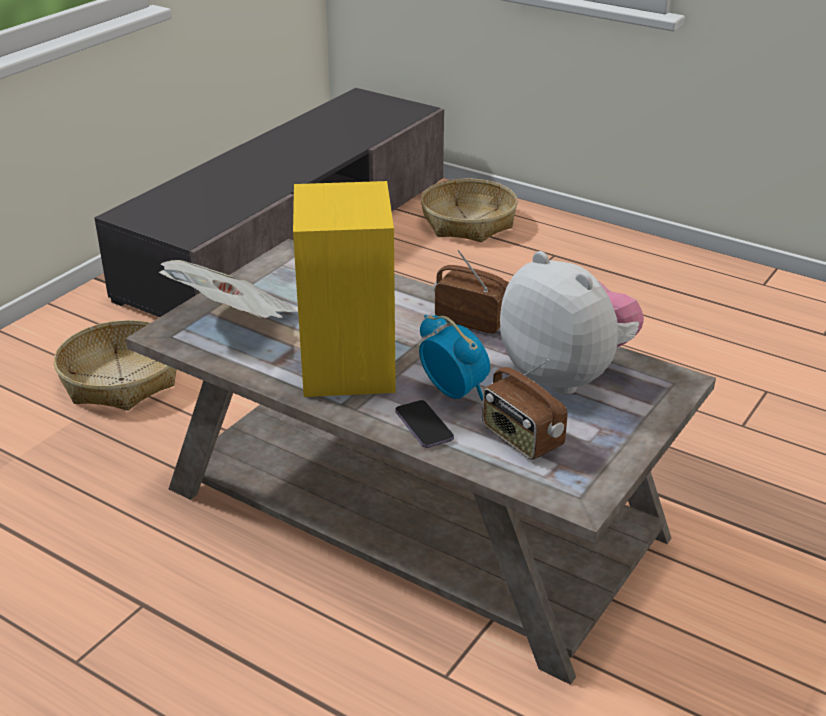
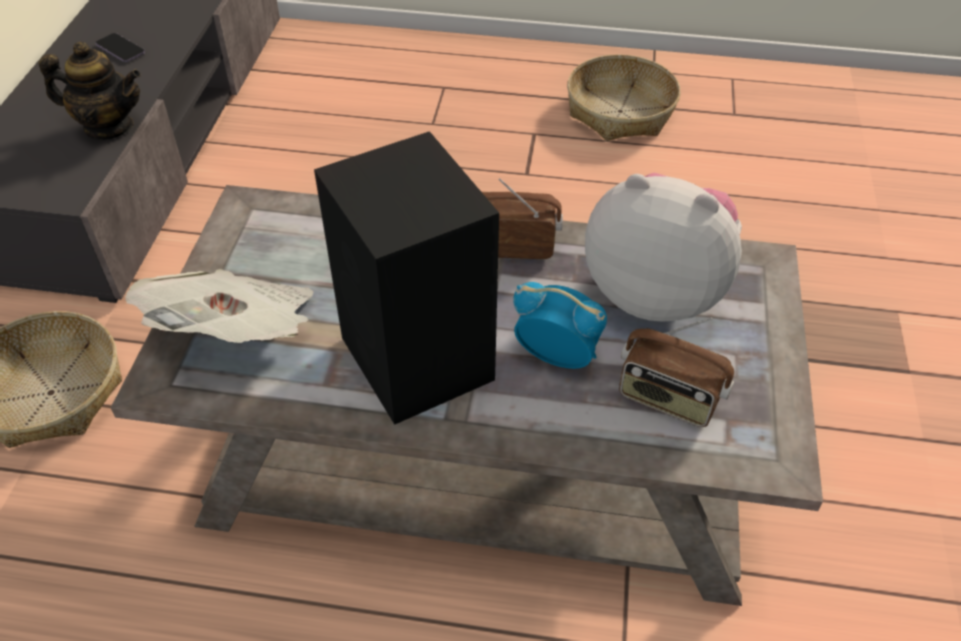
camera: 25 degrees left, 15 degrees up
(244, 203) = (109, 127): none -> teapot
(348, 368) = (418, 361): yellow speaker -> black speaker
(424, 426) = (556, 418): phone -> phone (120, 49)
(468, 223) = (335, 68): basket -> basket (620, 111)

